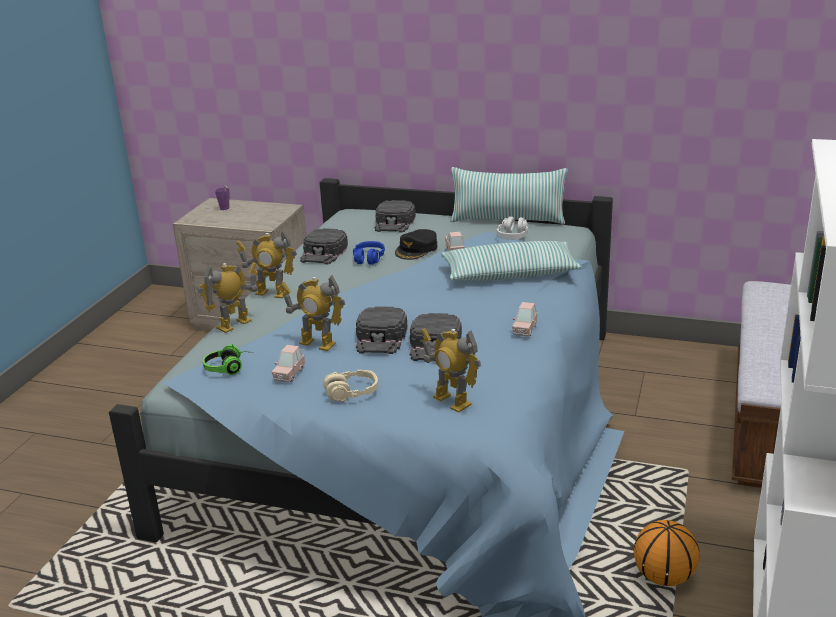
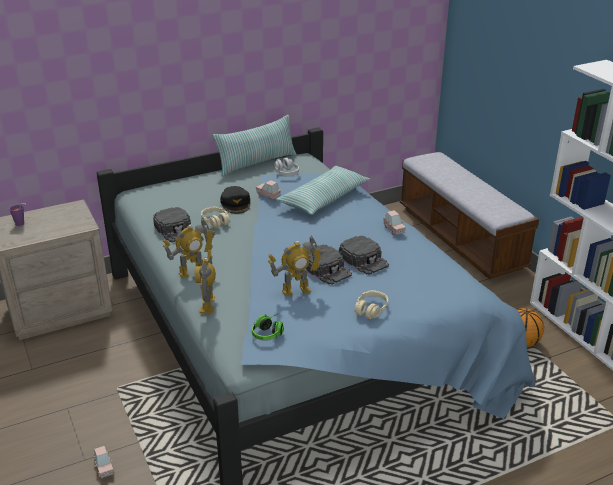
camera: 45 degrees left, 5 degrees up
(289, 374) = (314, 317): pink toy car -> pink toy car (104, 468)
(368, 259) = (215, 222): blue headphones -> beige headphones
(394, 222) = (185, 189): black cap -> none
(451, 401) = (429, 287): toy robot -> none

